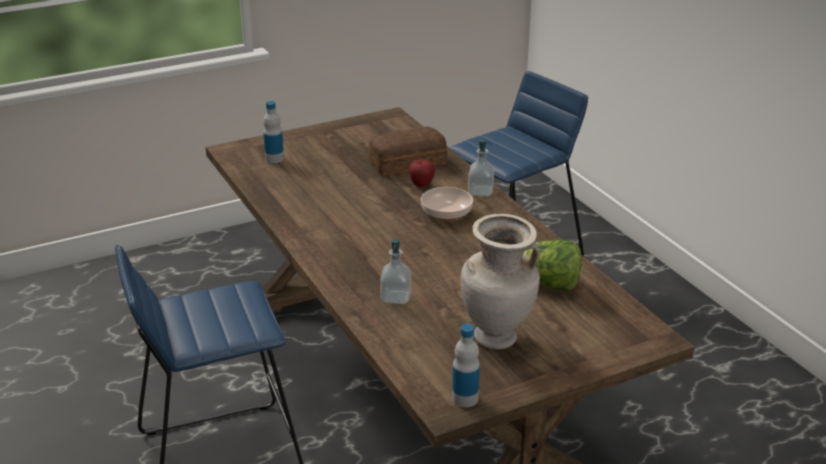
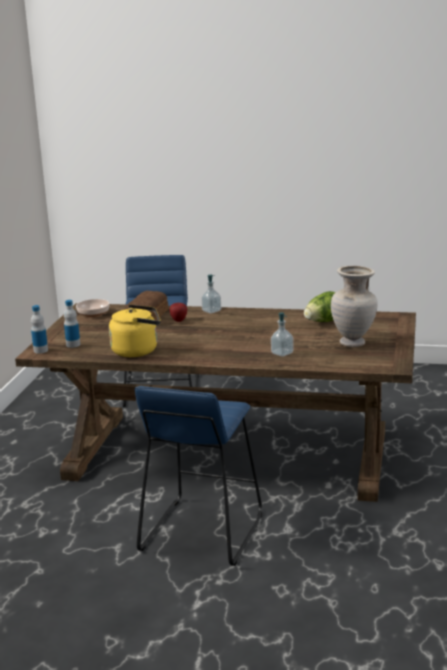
camera: 50 degrees left, 10 degrees down
(297, 201) = (138, 351): none -> yellow kettle
(446, 213) = (219, 323): bowl -> bowl (93, 314)
(465, 398) = (392, 361): bottle -> bottle (40, 350)

